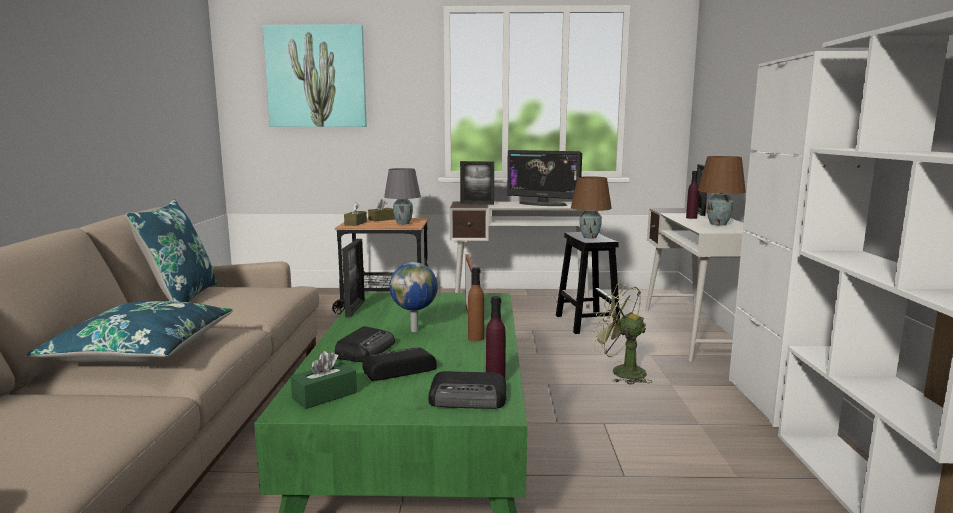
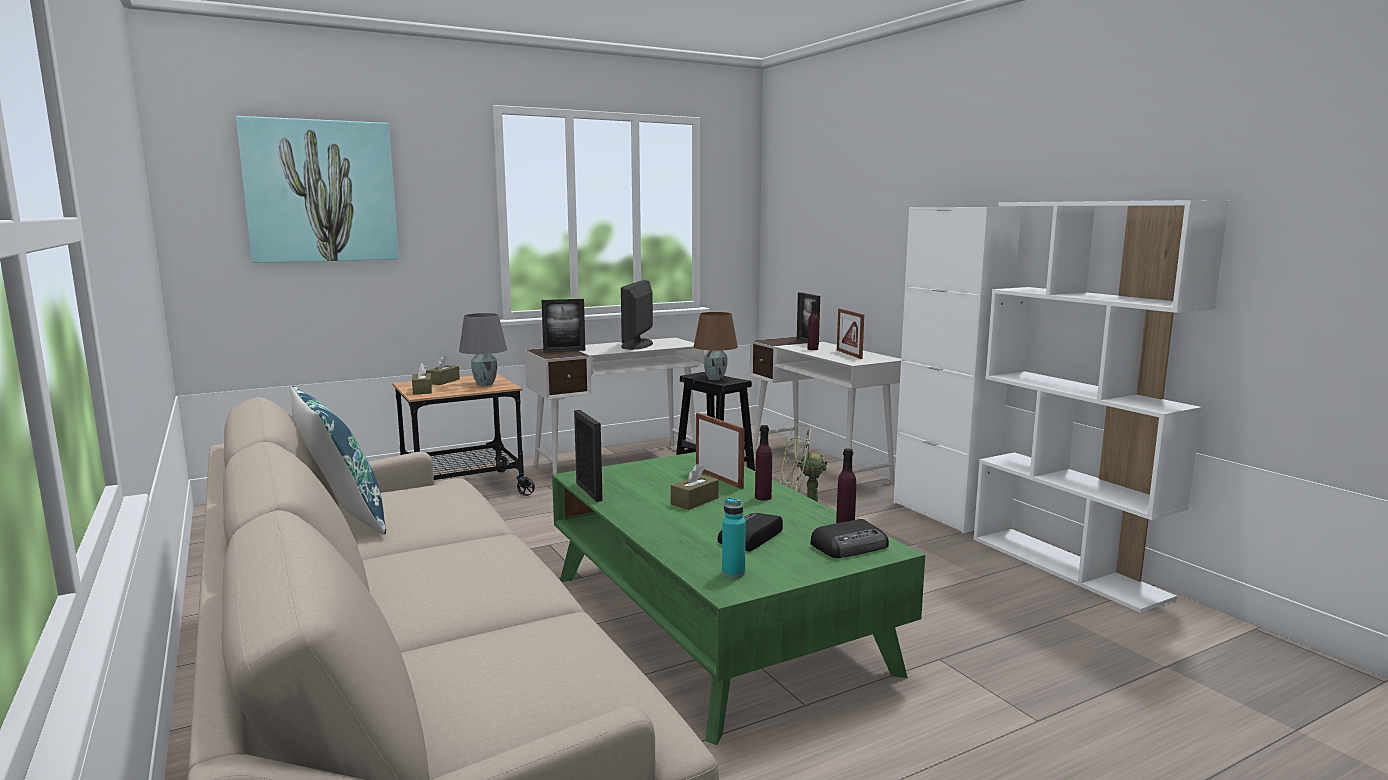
camera: 30 degrees left, 0 degrees up
(142, 350) = (447, 580): blue pillow -> none
(324, 396) = (733, 573): green tissue box -> turquoise bottle
(366, 350) = (687, 528): radio -> none
(415, 330) = (694, 501): globe -> brown tissue box
(476, 338) = (763, 497): brown bottle -> purple bottle
(543, 204) = (637, 345): monitor -> monitor turned 105 degrees clockwise
(718, 224) = (849, 354): brown table lamp -> picture frame

